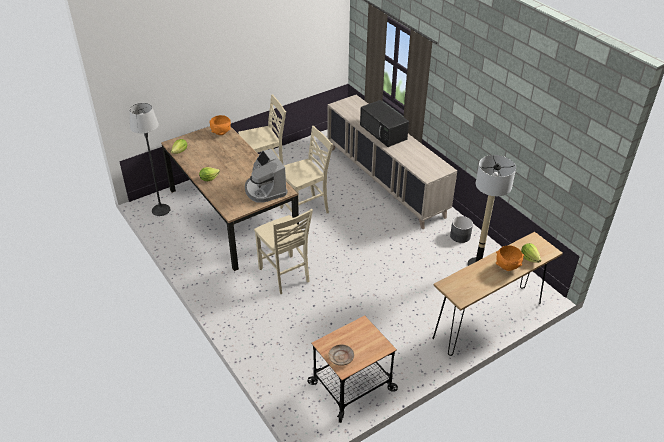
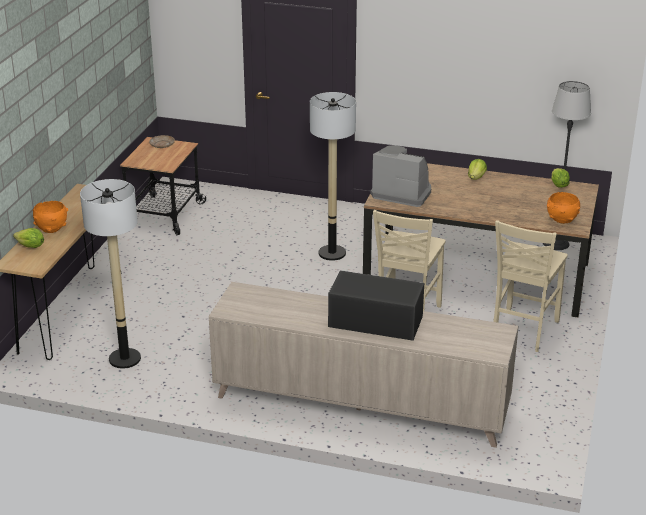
camera: 140 degrees right, 10 degrees down
(285, 275) = (332, 253): beige chair -> floor lamp
(460, 236) = (177, 383): grey planter -> none

